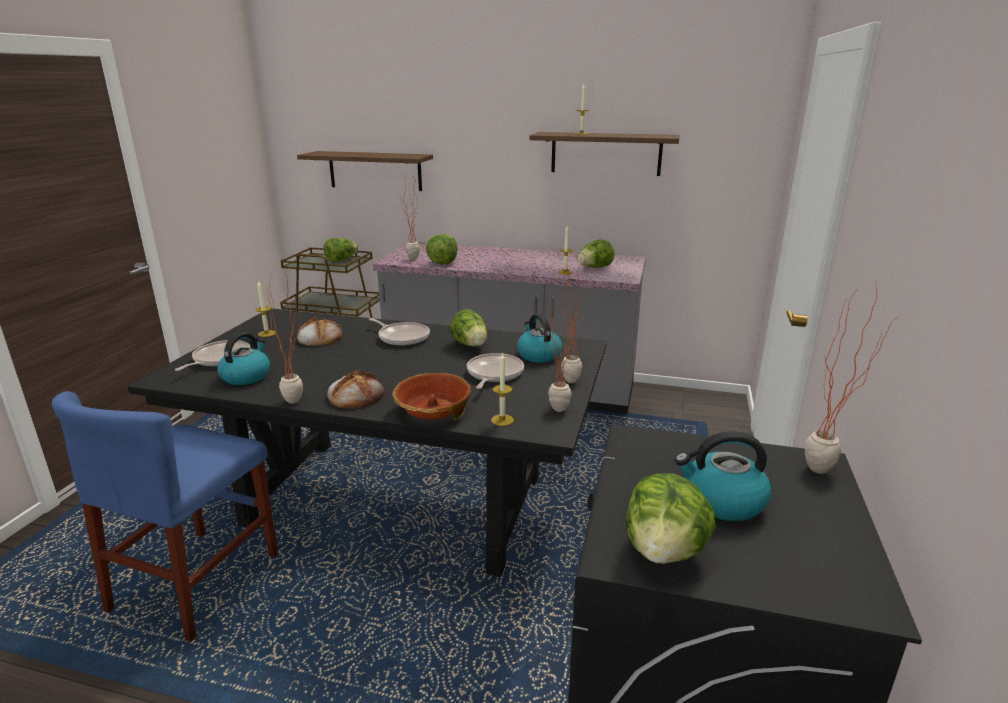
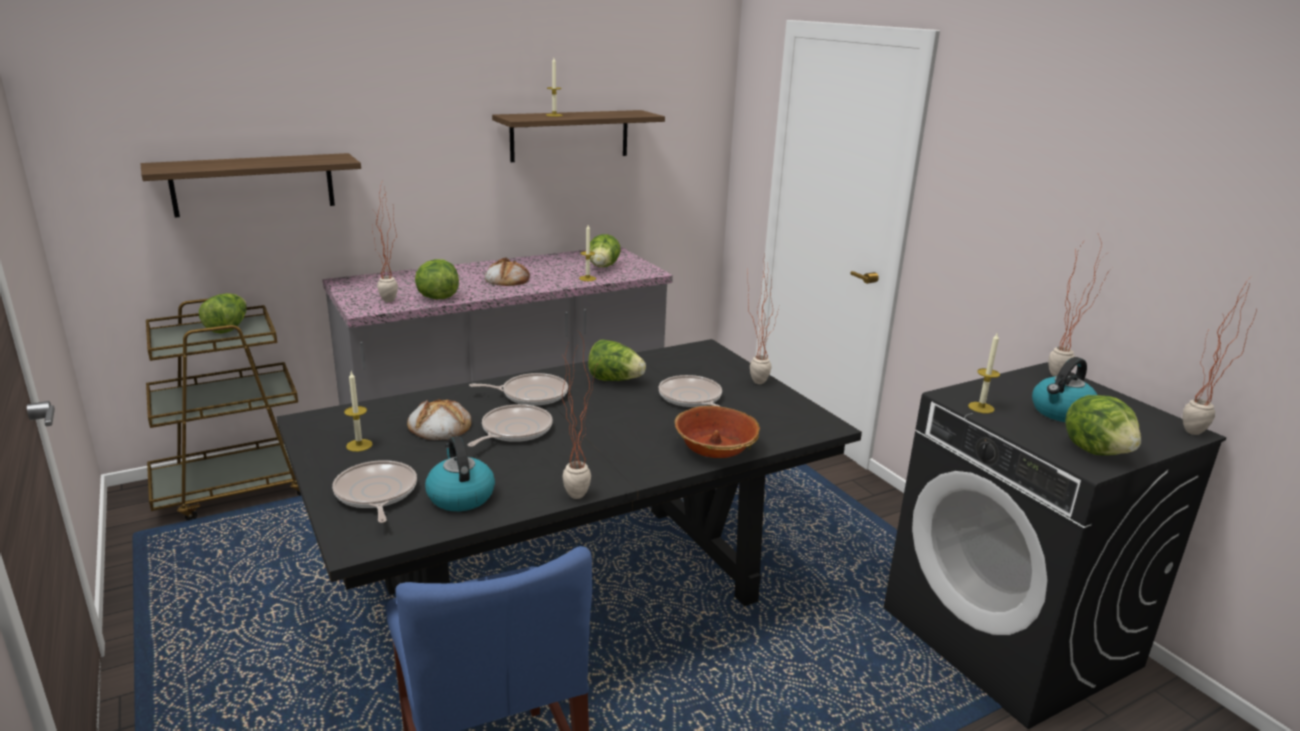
camera: 45 degrees left, 0 degrees up
(347, 353) = (514, 431): none -> frying pan
(356, 395) = (622, 464): bread -> bread (507, 279)
(502, 420) = (779, 432): candle -> candle (981, 407)
(538, 355) = (689, 369): kettle -> none
(552, 411) = (795, 410): potted plant -> potted plant (1193, 436)

